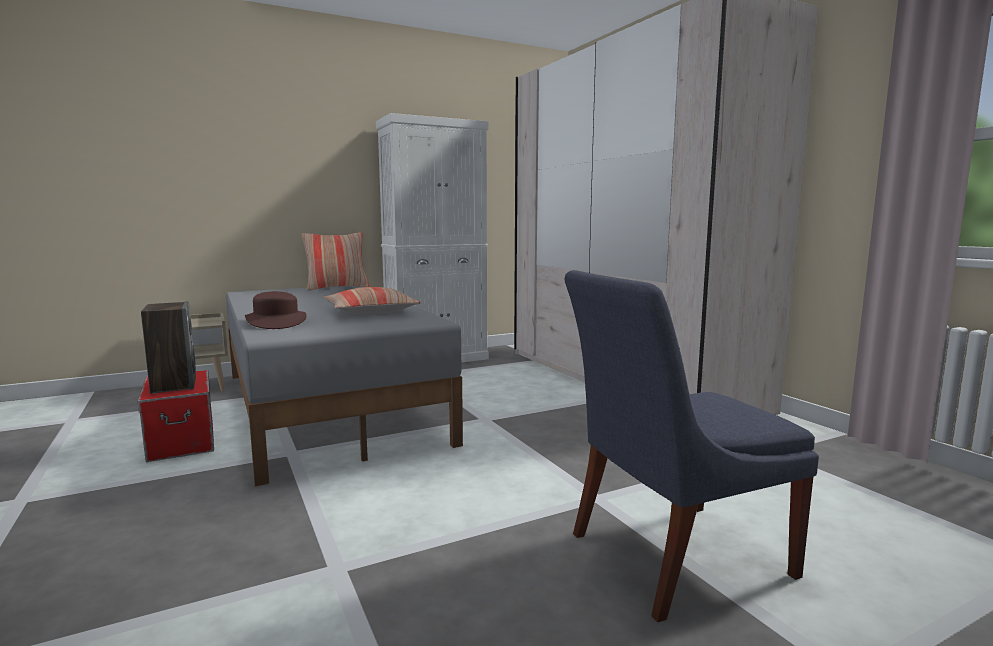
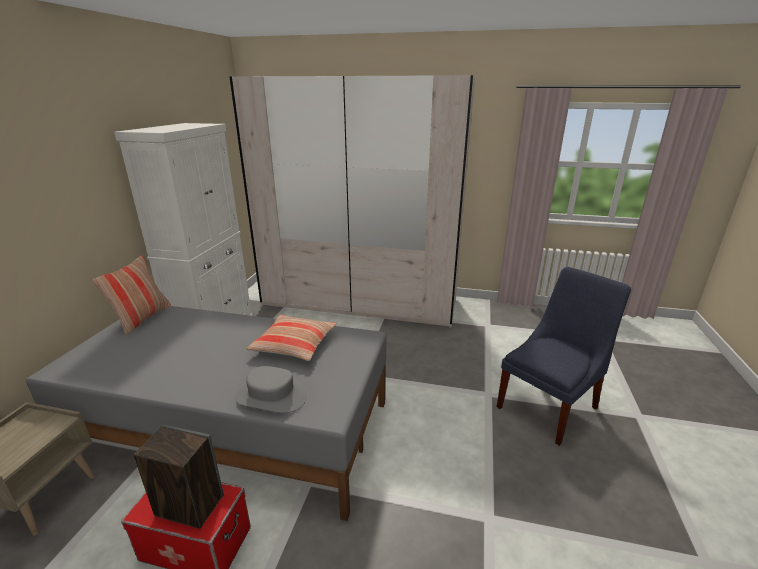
camera: 50 degrees left, 15 degrees up
(276, 322) = (272, 396): brown hat -> grey hat
(670, 556) = (550, 405): blue chair -> blue chair turned 150 degrees counterclockwise

